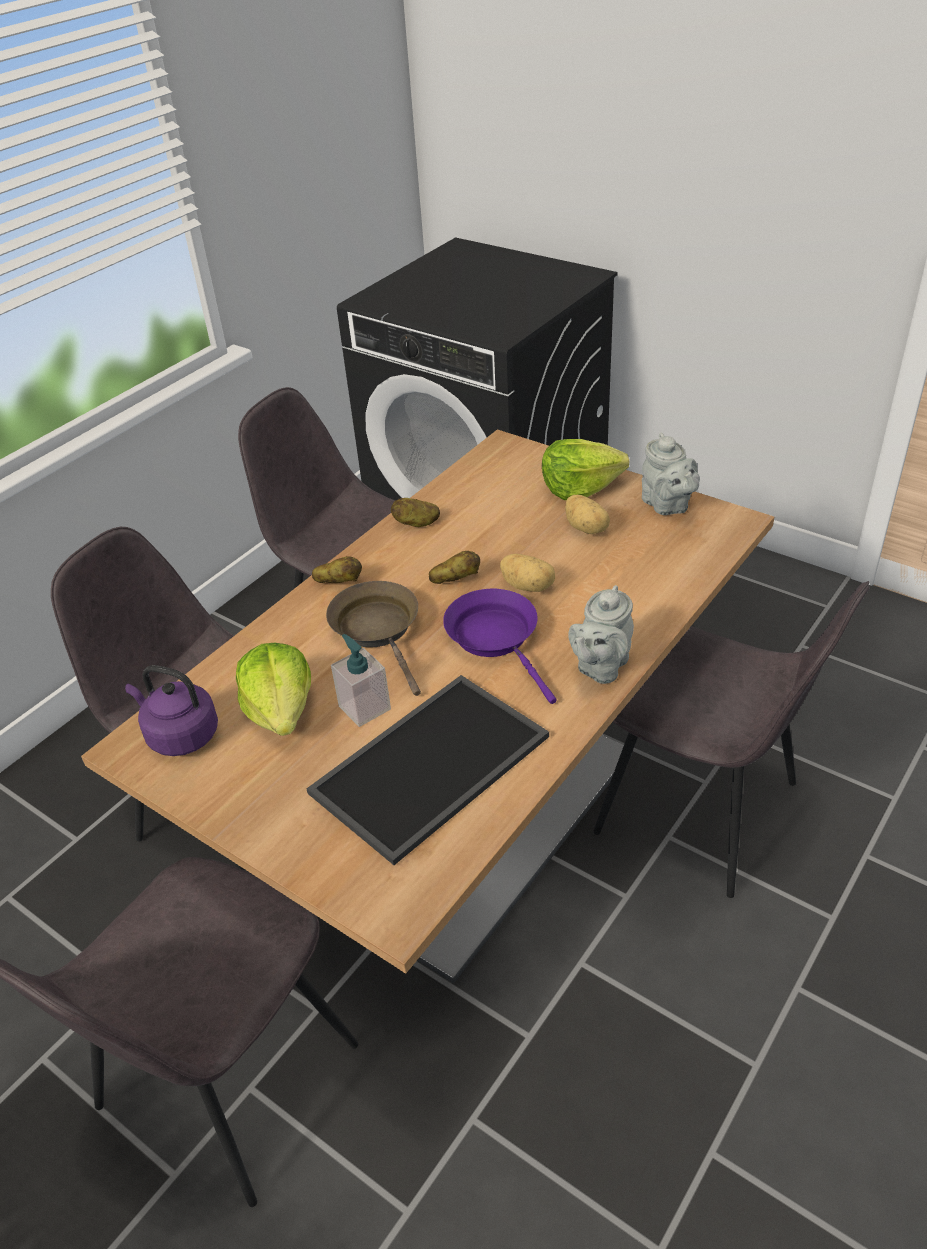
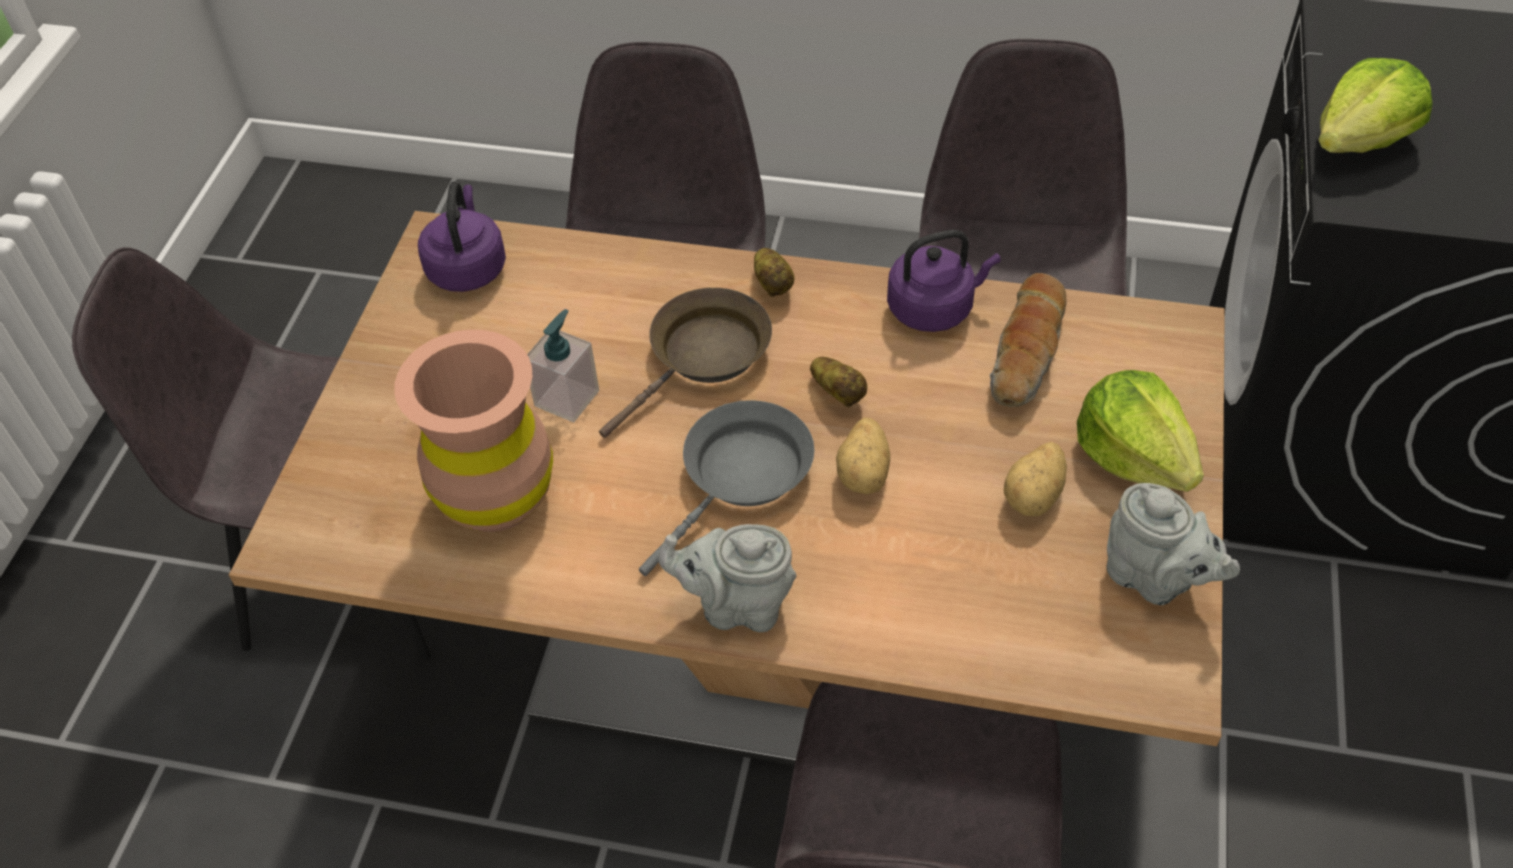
camera: 65 degrees right, 10 degrees up
(281, 710) = (535, 329): lettuce -> lettuce (1361, 140)
(416, 523) = (934, 308): potato -> purple kettle
(431, 768) = (495, 495): tray -> brown vase
(480, 500) = (1028, 354): none -> bread
(496, 639) = (742, 477): purple frying pan -> grey frying pan
(667, 506) = (1155, 579): grey teapot -> grey teapot turned 90 degrees counterclockwise

